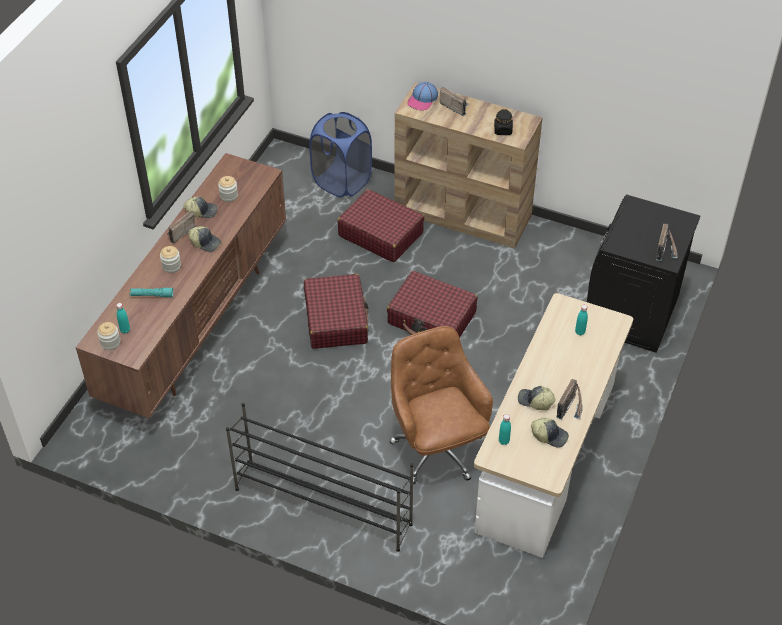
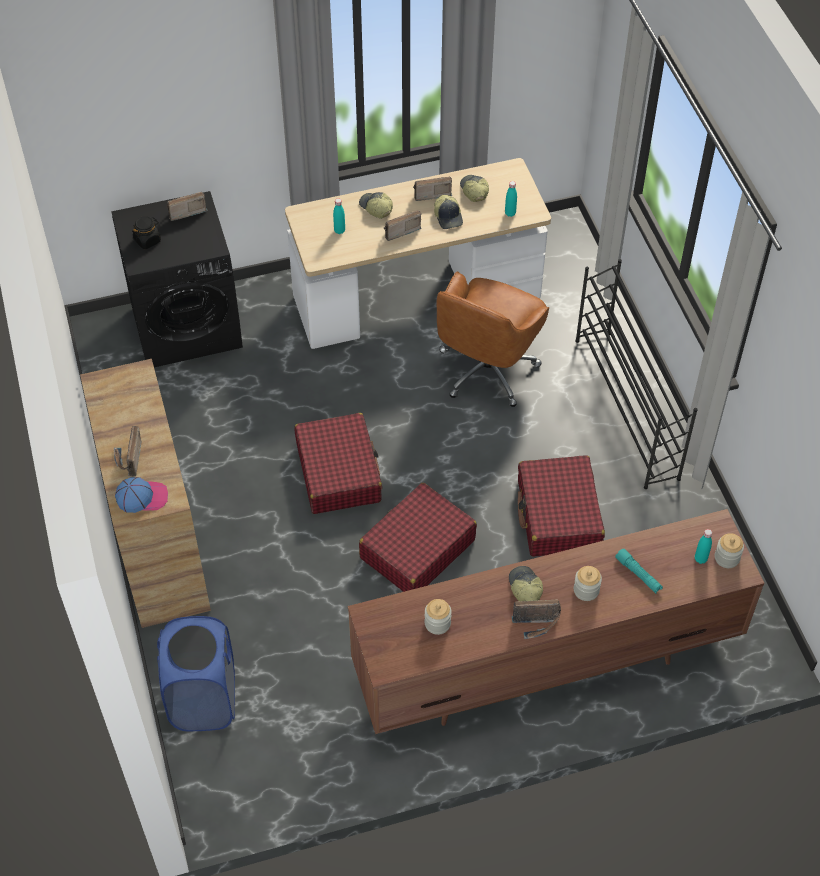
camera: 130 degrees left, 5 degrees up
(201, 211) = (485, 630): cap -> cap (375, 208)
(380, 234) = (258, 598): red suitcase -> red suitcase (558, 515)
(503, 130) = (134, 393): black jar -> black jar (147, 240)
(548, 364) = (399, 230): none -> radio

